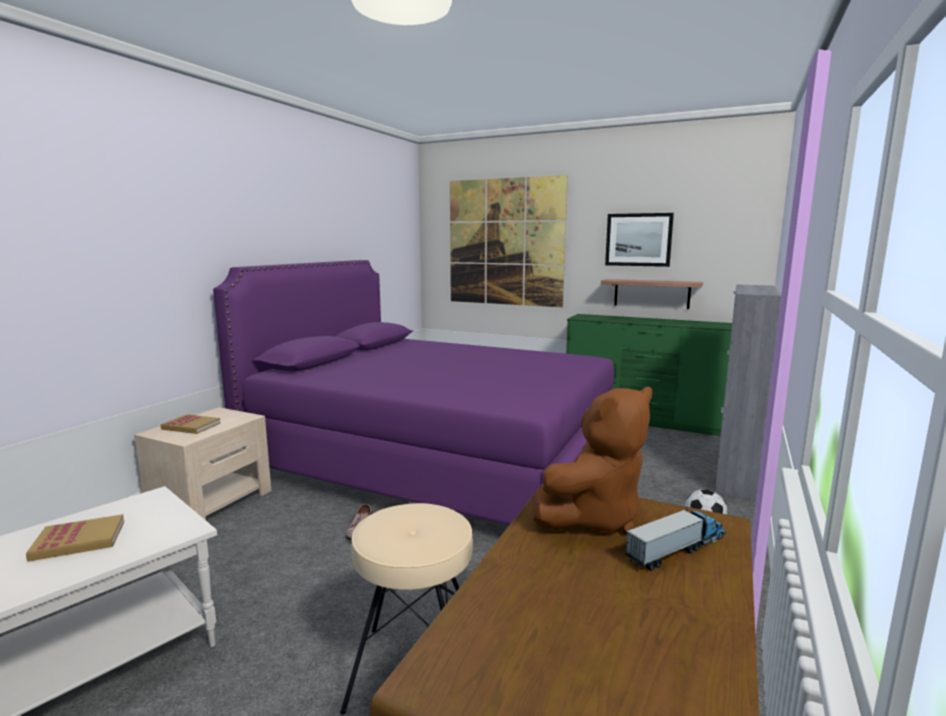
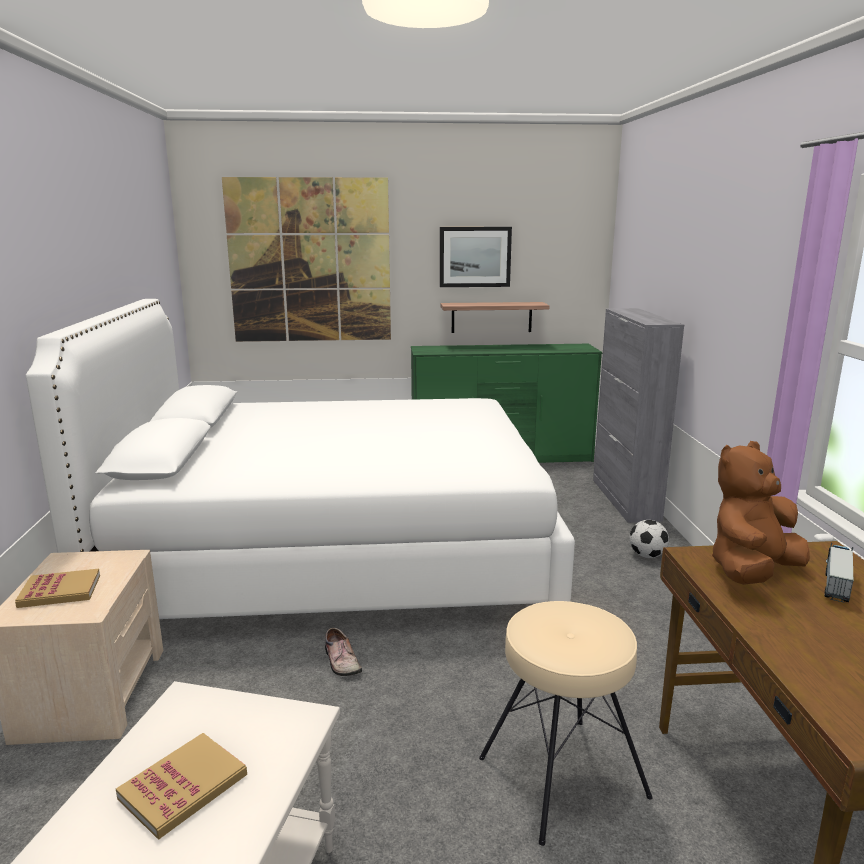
camera: 30 degrees left, 5 degrees up
(438, 461) = (336, 553): purple bed -> white bed
(593, 517) = (751, 572): brown plush toy -> brown plush toy turned 150 degrees counterclockwise

